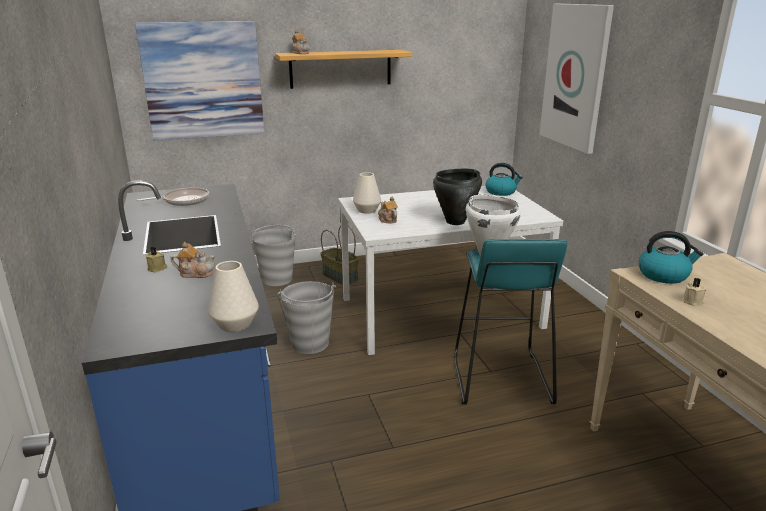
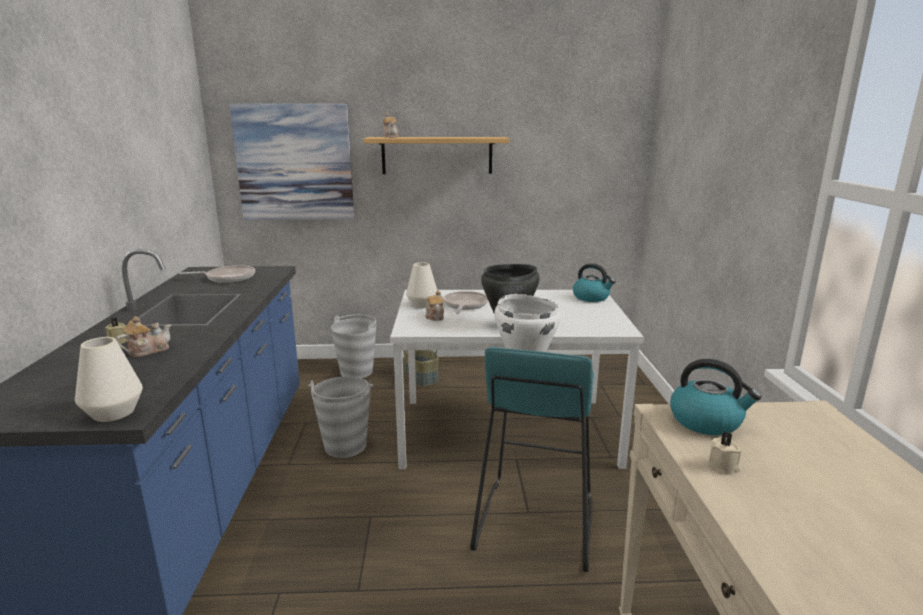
camera: 15 degrees right, 5 degrees down
(195, 273) = (147, 350): teapot -> teapot turned 60 degrees counterclockwise
(404, 208) = (464, 305): none -> frying pan
(576, 77) = (694, 167): picture -> none

